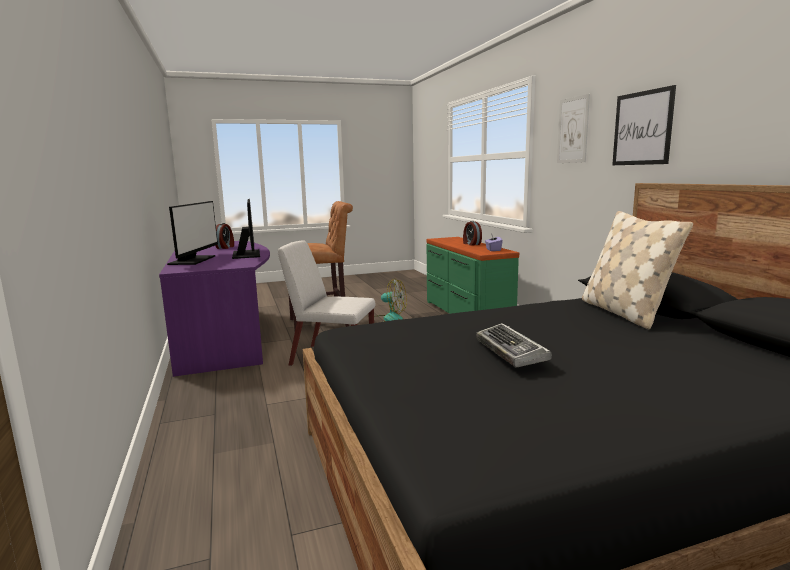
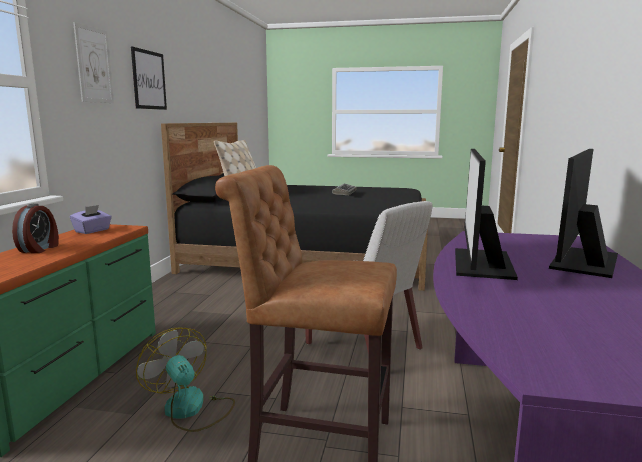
camera: 150 degrees left, 0 degrees up
(225, 247) = (560, 316): alarm clock -> none

